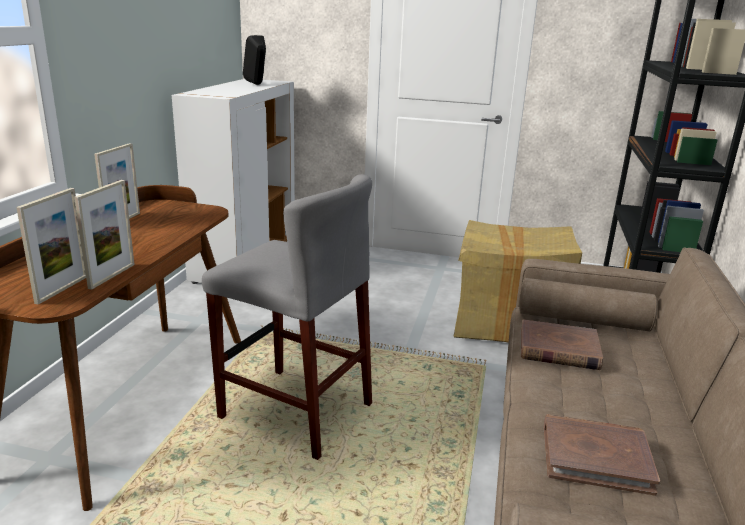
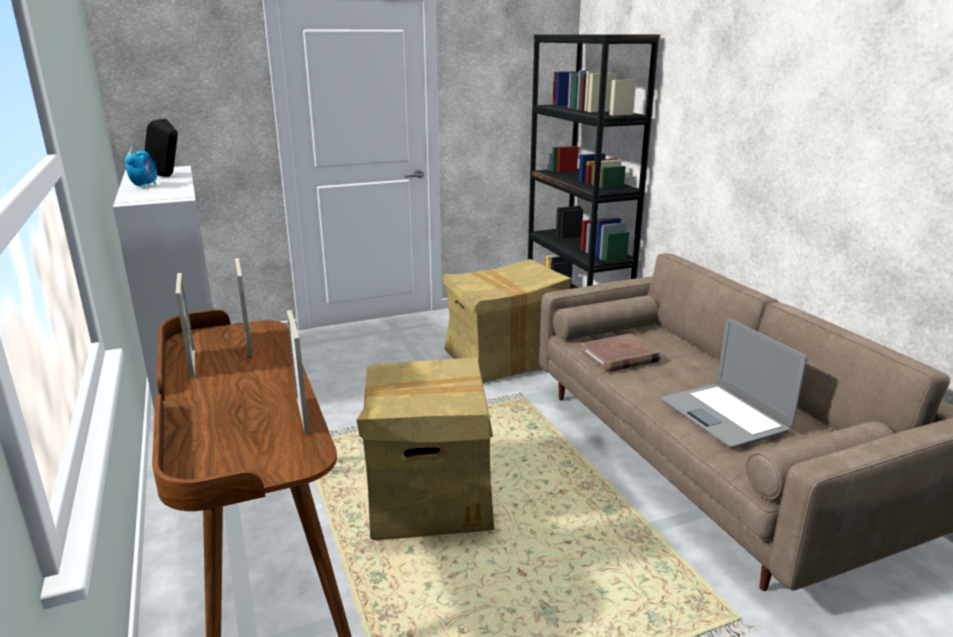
camera: 35 degrees left, 0 degrees up
(62, 289) = (281, 444): picture frame -> picture frame (248, 344)
(225, 87) = (145, 186): none -> alarm clock
(296, 411) = (428, 495): grey stool -> cardboard box
(595, 457) = (724, 416): brown book -> laptop

